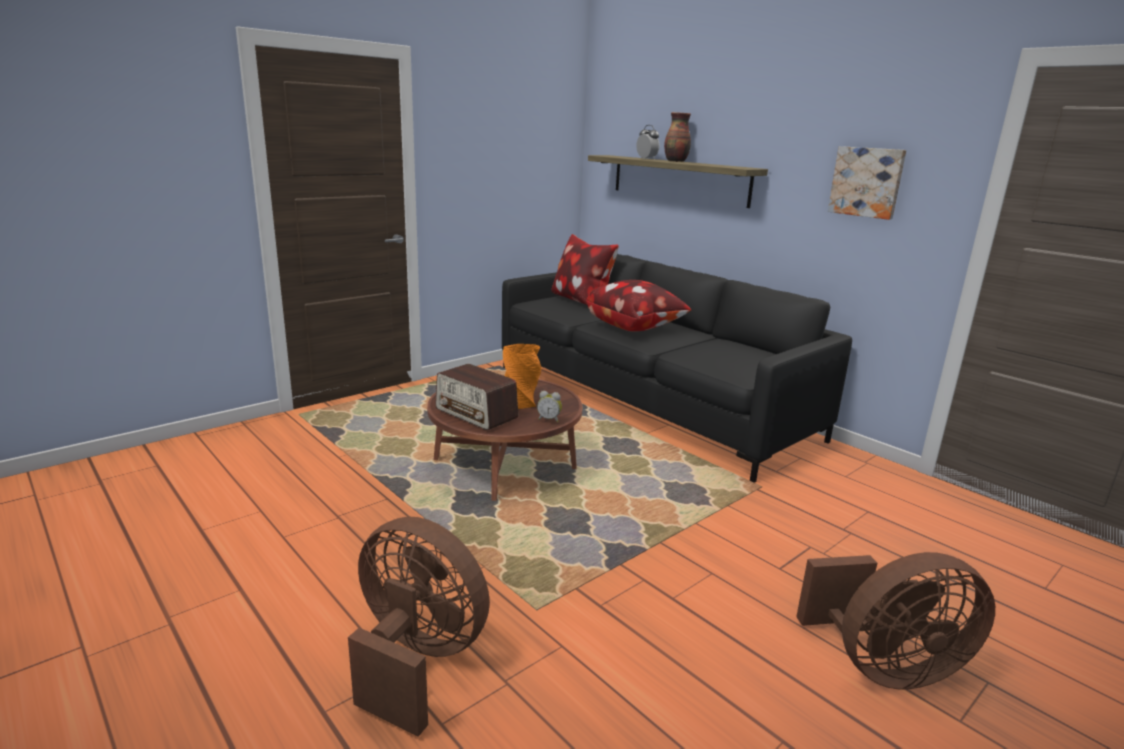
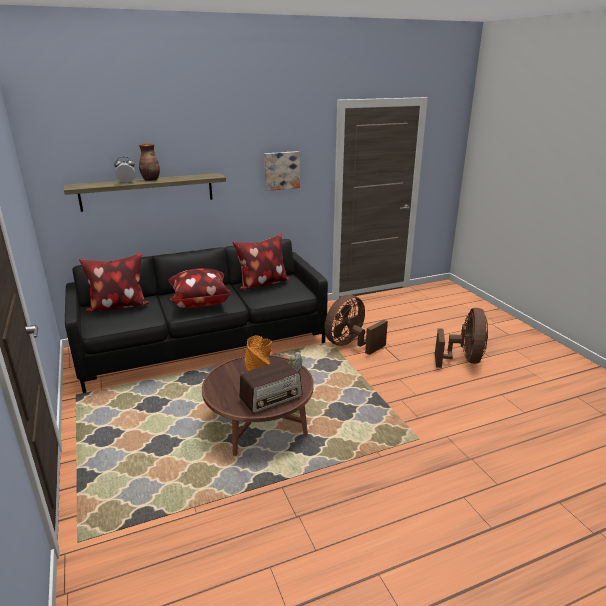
camera: 70 degrees left, 5 degrees up
(416, 660) = (454, 488): brown fan -> brown fan (350, 345)
(734, 348) = (262, 284): none -> pillow

